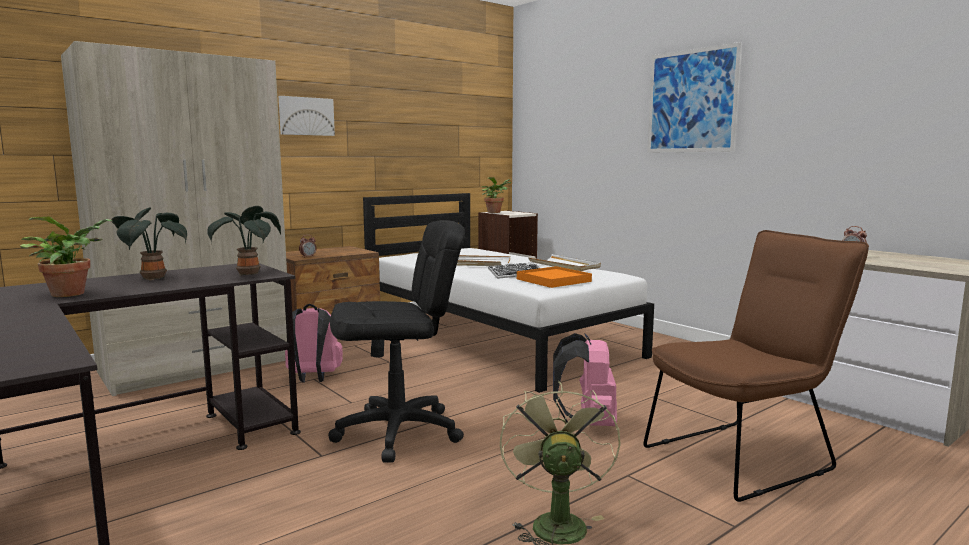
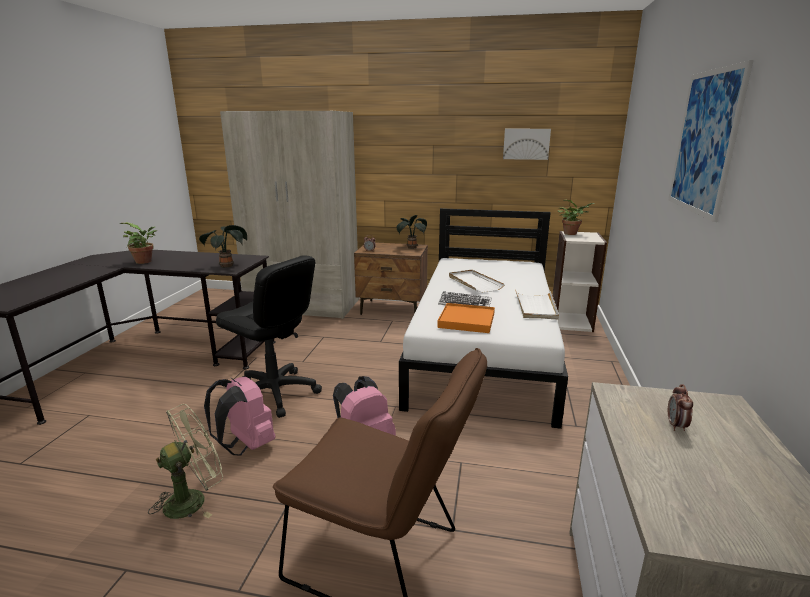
camera: 50 degrees right, 10 degrees up
(151, 278) = (195, 258): potted plant -> potted plant (411, 247)
(306, 116) = (398, 143): picture -> picture (526, 144)
(313, 378) = (324, 336): pink backpack -> pink backpack (246, 446)

